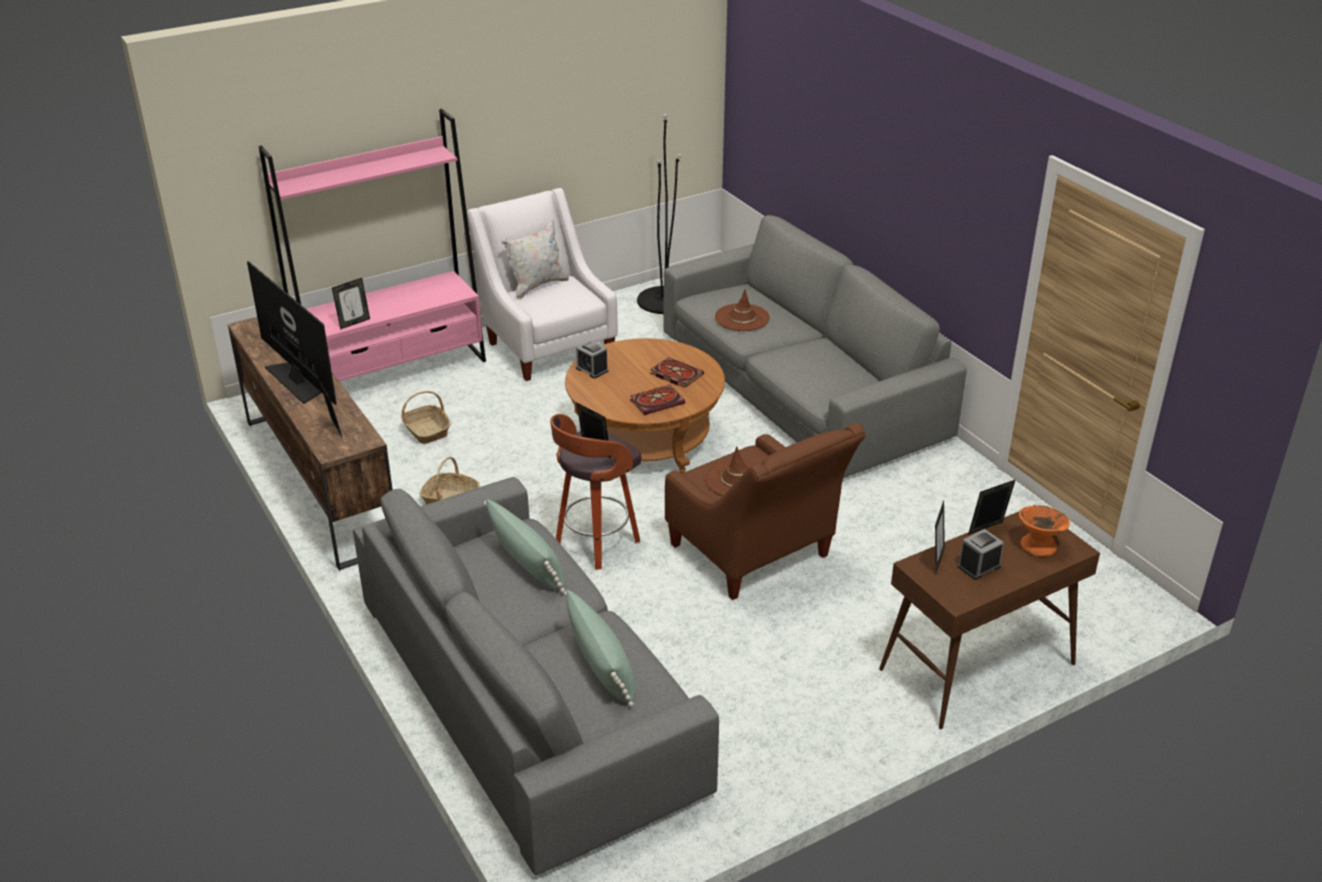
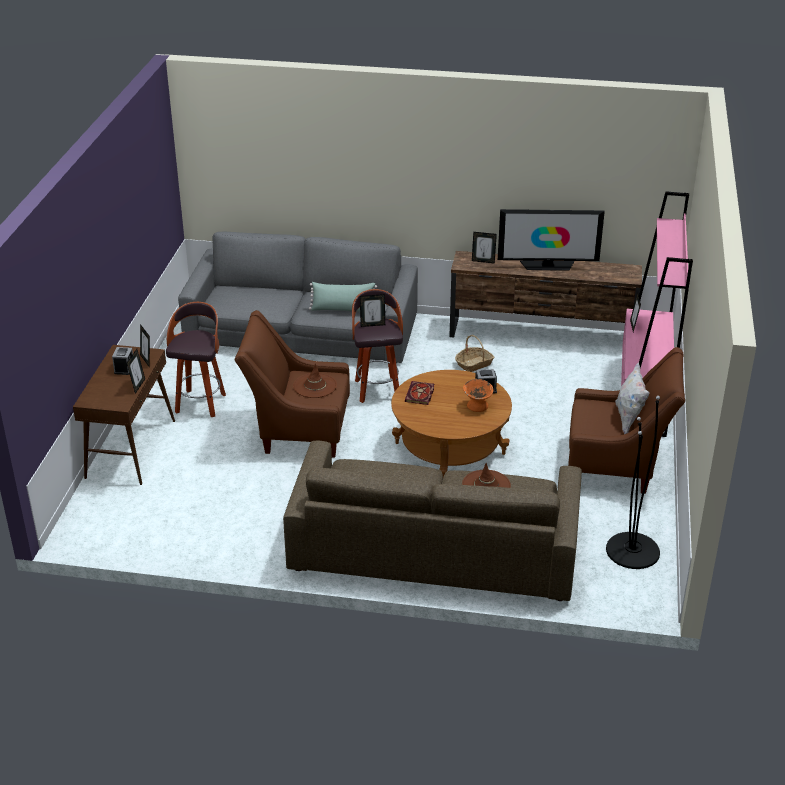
camera: 130 degrees right, 0 degrees up
(426, 430) = (556, 381): basket -> none
(546, 344) = (618, 465): white armchair -> brown armchair
(602, 665) = (253, 301): green pillow -> none
(675, 374) = (441, 414): book -> none
(799, 386) = (434, 545): grey sofa -> brown sofa
(815, 673) = (201, 403): none -> stool
(1038, 546) = (106, 392): orange bowl -> orange bowl (477, 406)

